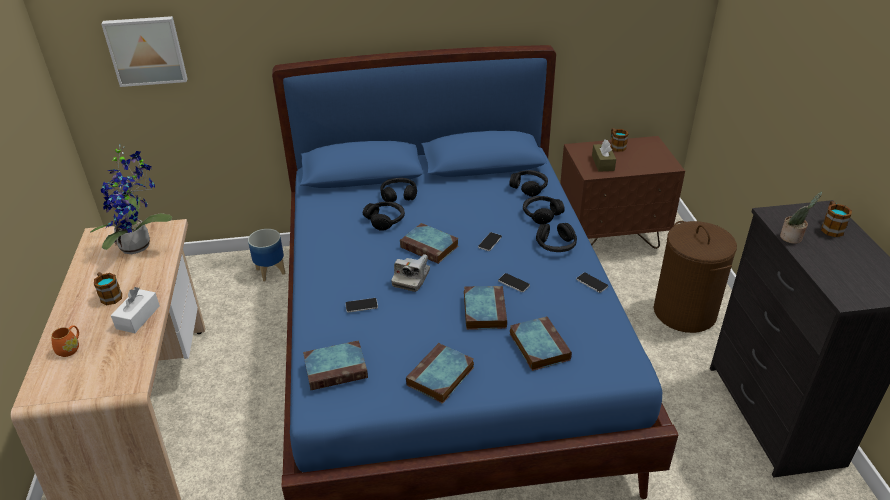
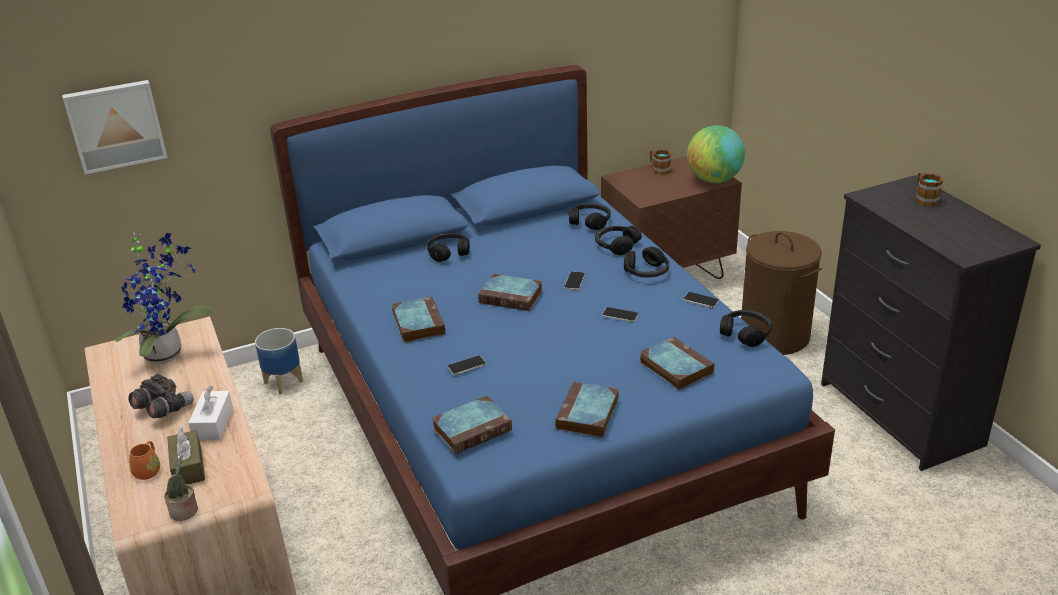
camera: 15 degrees left, 5 degrees down
(109, 295) = (163, 409): mug -> grey binoculars
(385, 220) = (446, 280): black headphones -> black headphones (745, 334)
(411, 279) = (508, 330): camera -> none
(484, 310) = (601, 346): book -> book (418, 323)
(603, 163) = (652, 188): brown tissue box -> brown tissue box (188, 467)
(661, 164) = (714, 180): none -> globe
(792, 238) = (893, 213): potted plant -> potted plant (185, 511)

